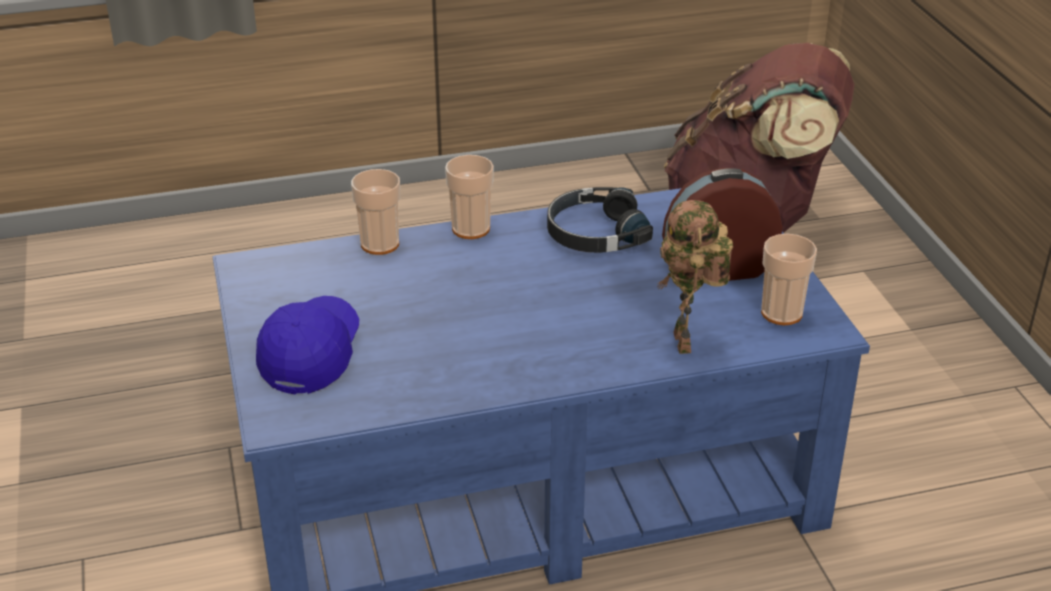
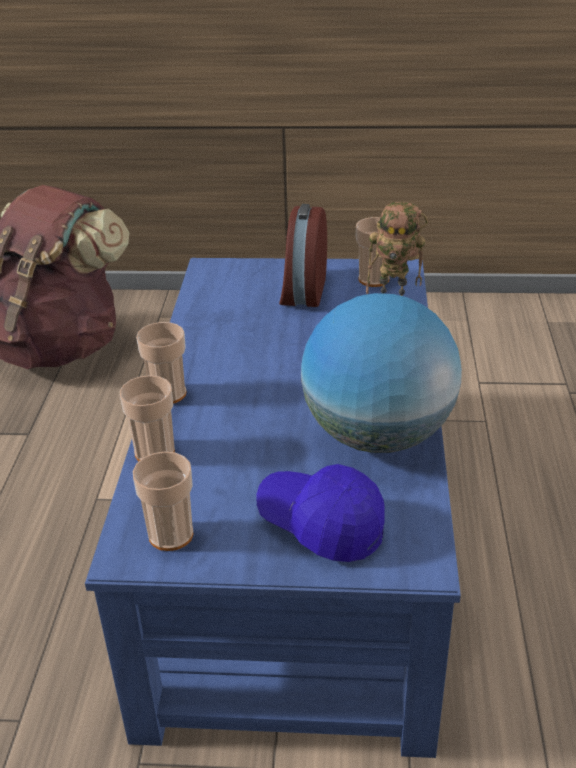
camera: 70 degrees left, 0 degrees up
(274, 279) = (171, 535): none -> cup
(459, 367) = (378, 435): none -> globe
(595, 233) = (221, 332): black headphones -> none

